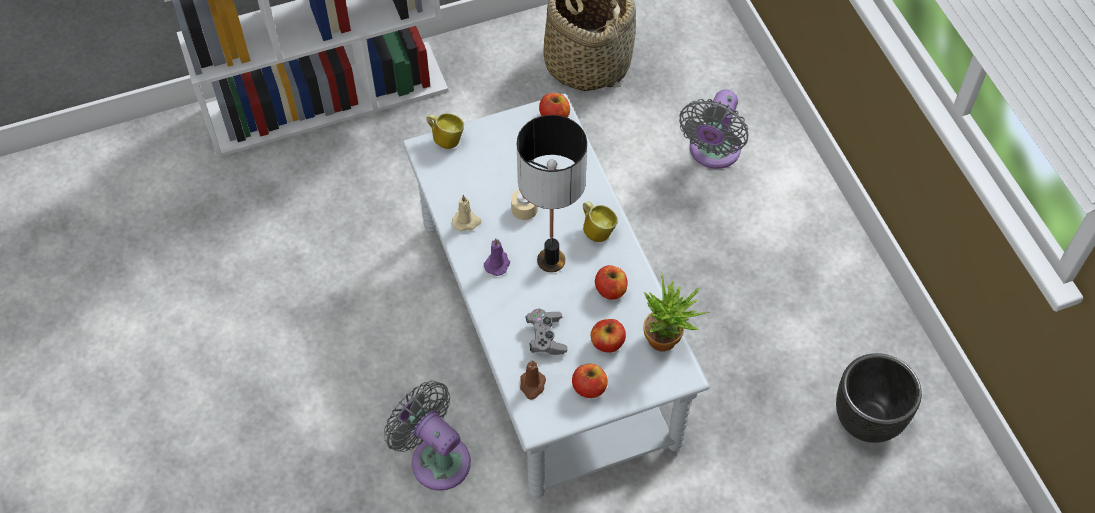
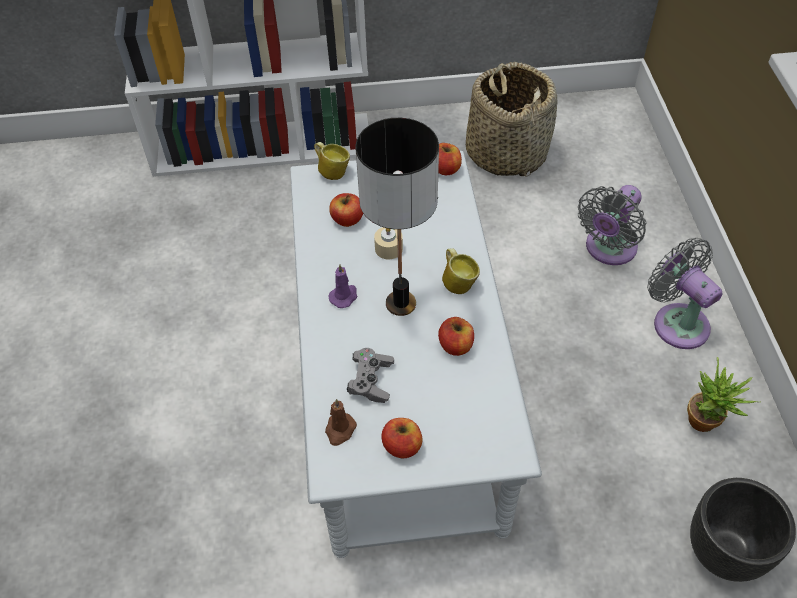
camera: 15 degrees right, 5 degrees down
(436, 458) = (252, 489): grey fan -> grey fan (677, 322)
(467, 222) = (326, 250): beige candle -> none
(607, 343) = (436, 401): apple -> apple (347, 219)
(668, 341) = (505, 412): potted plant -> potted plant (707, 423)

